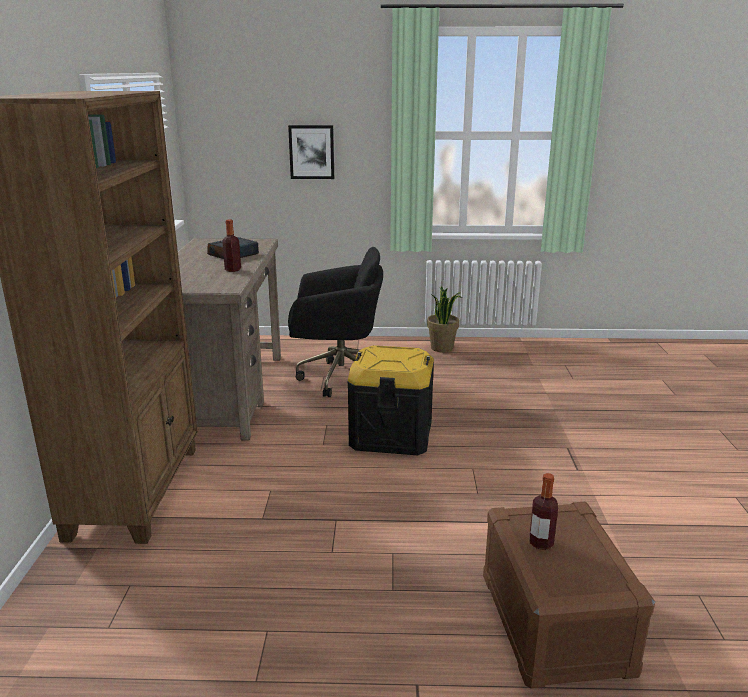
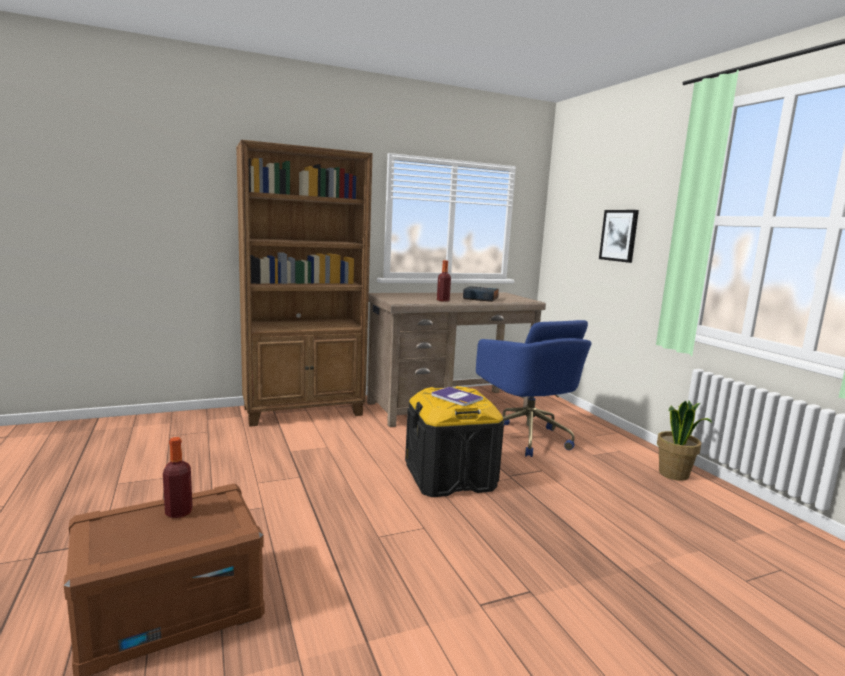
camera: 65 degrees right, 10 degrees down
(336, 379) = (524, 437): black office chair -> blue office chair
(393, 357) = (456, 397): none -> book

